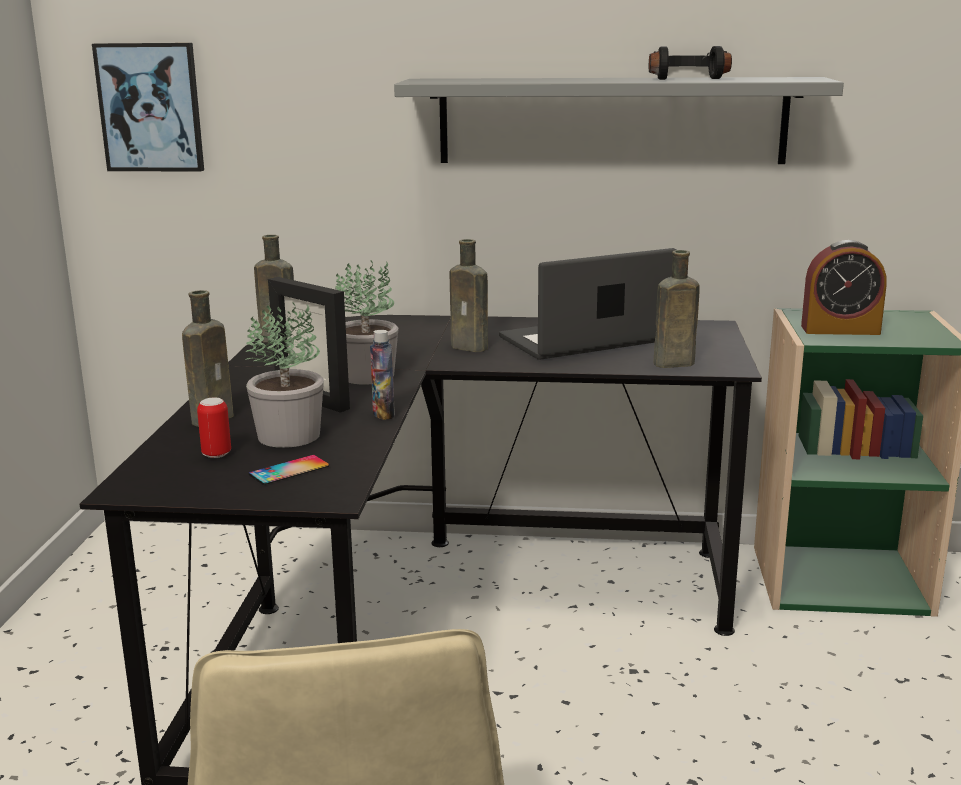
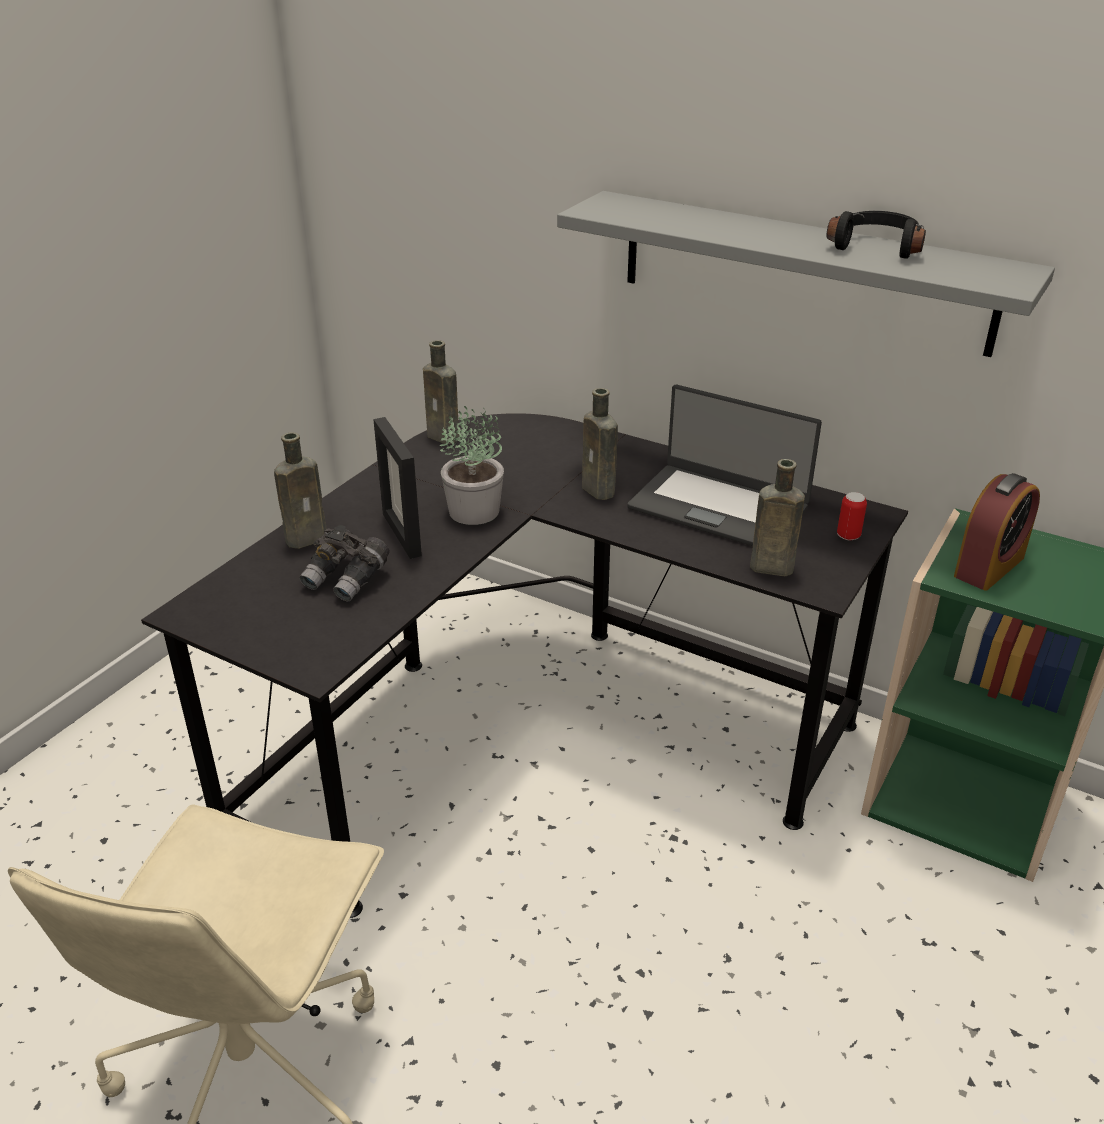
camera: 25 degrees right, 15 degrees up
(150, 107) = (377, 179): picture -> none
(216, 454) = (275, 588): can -> can (848, 536)
(289, 470) = (311, 626): phone -> none
(290, 435) = (347, 579): potted plant -> grey binoculars
(383, 414) = (442, 572): bottle -> none
(586, 340) = (719, 506): laptop -> laptop turned 150 degrees counterclockwise
(840, 330) = (989, 567): alarm clock -> alarm clock turned 75 degrees counterclockwise

